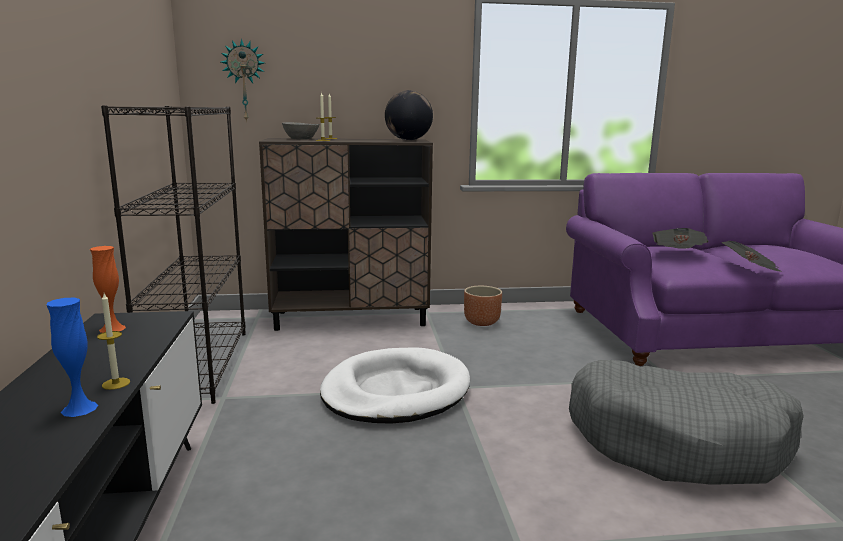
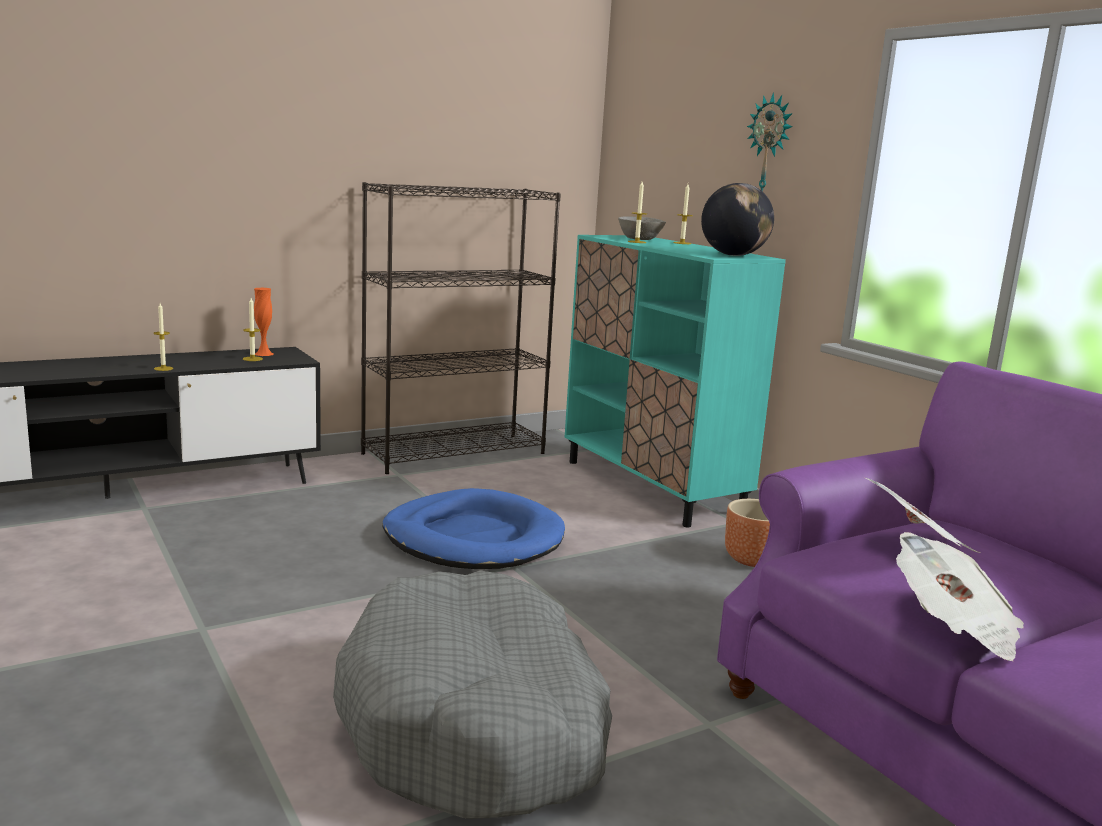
camera: 65 degrees right, 0 degrees up
(79, 408) = (124, 368): blue vase -> none
(131, 335) = (252, 359): none -> candle
(244, 81) = (641, 165): wall clock -> wall clock (769, 153)
(351, 318) = (652, 487): brown cabinet -> turquoise cabinet
(395, 391) = (473, 538): white dog bed -> blue dog bed

